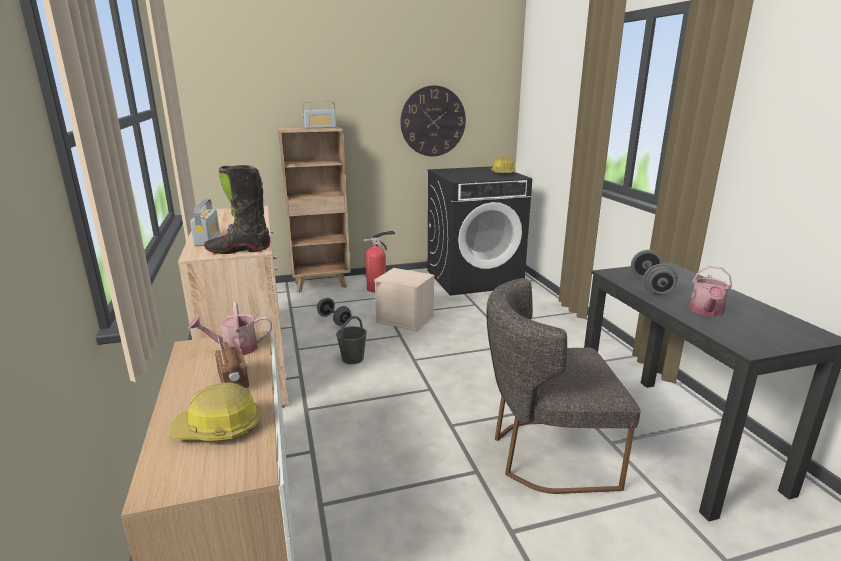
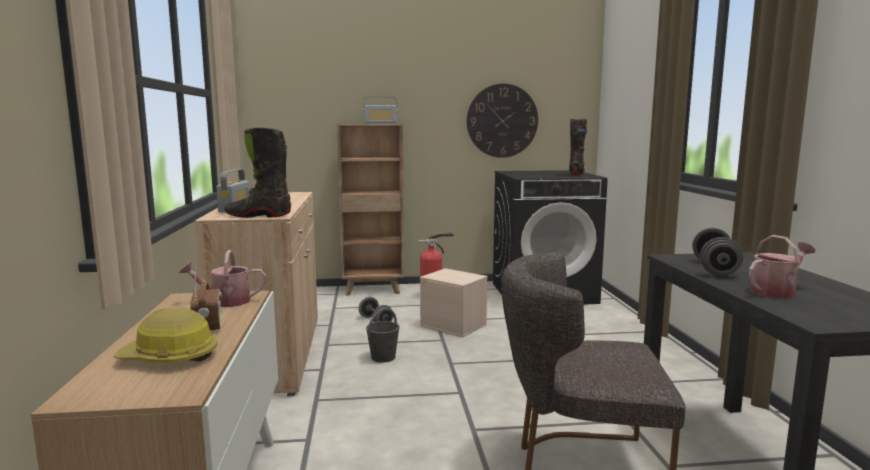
camera: 10 degrees right, 10 degrees down
(503, 173) = (576, 174): hard hat -> black boot
(706, 311) = (776, 291): watering can -> watering can turned 150 degrees counterclockwise

